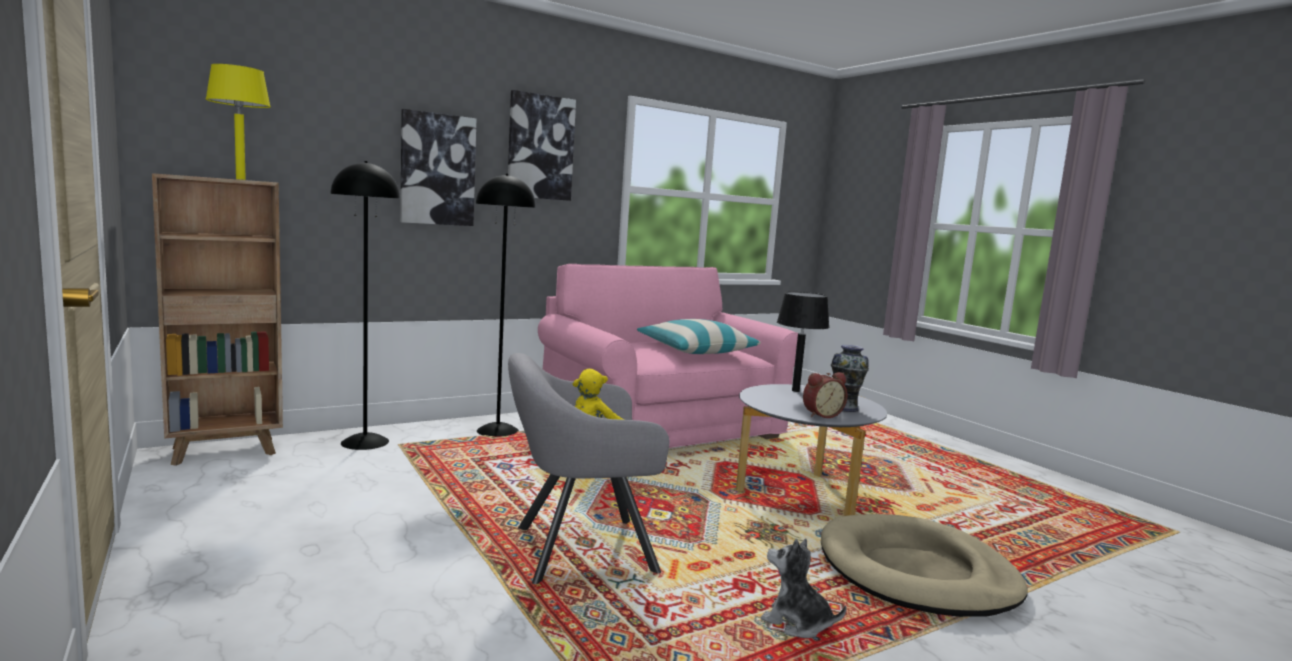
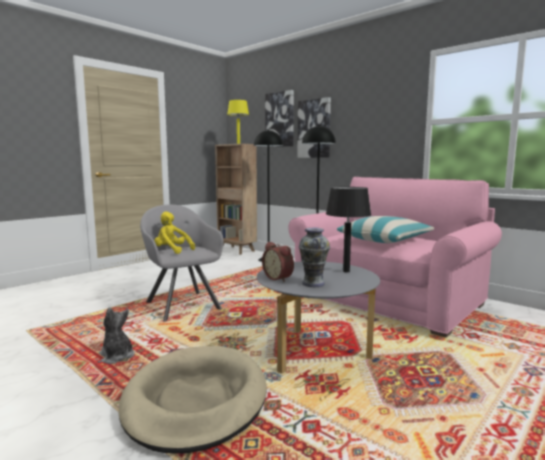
camera: 75 degrees right, 0 degrees up
(540, 147) = (366, 105): picture -> picture (280, 119)
(796, 623) = (117, 356): plush toy -> plush toy turned 60 degrees counterclockwise

